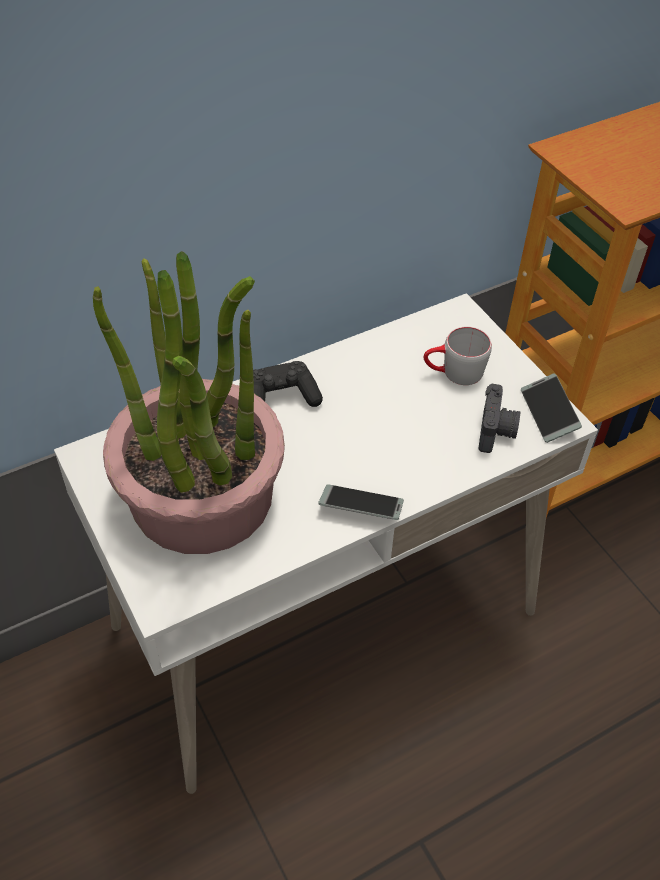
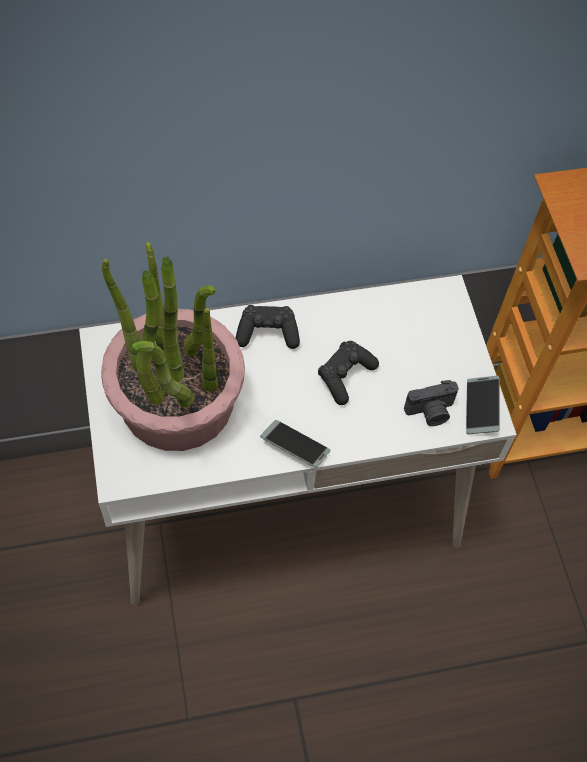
camera: 15 degrees right, 10 degrees up
(386, 420) = (345, 376): none -> black game controller
(453, 373) = (418, 348): grey mug -> none
(496, 431) = (430, 412): camera -> camera turned 45 degrees clockwise

